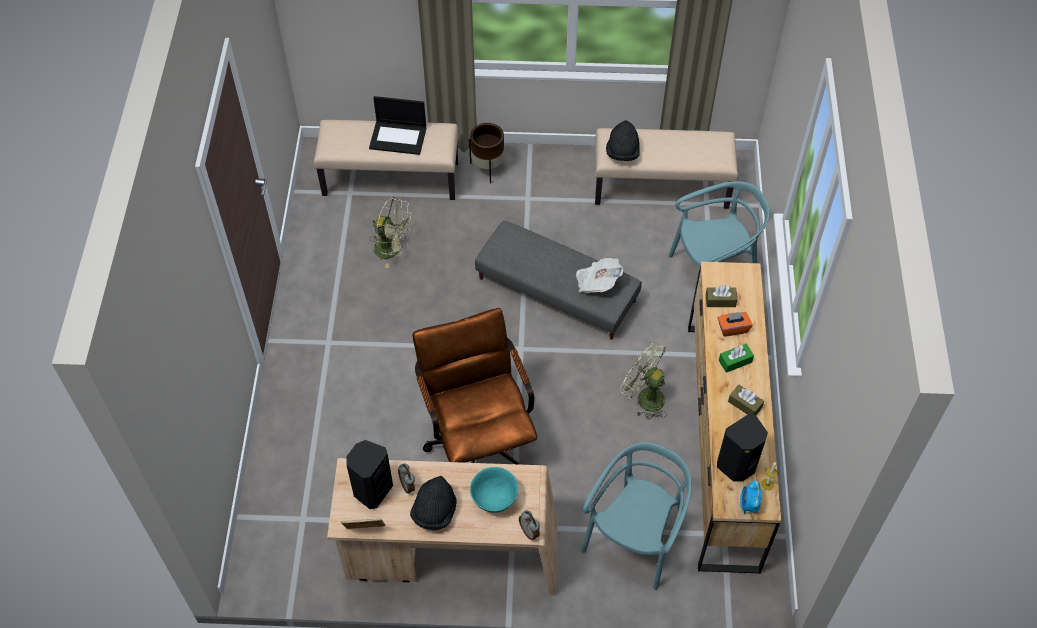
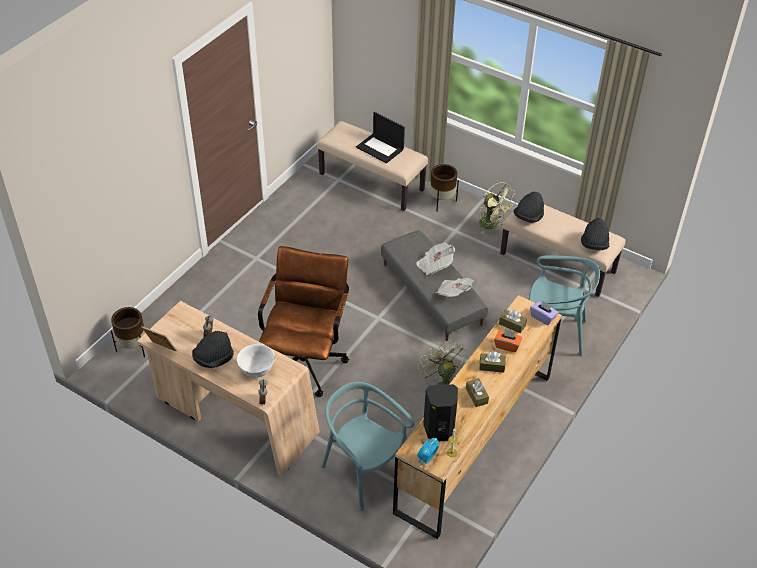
camera: 30 degrees right, 10 degrees down
(268, 531) = (133, 347): none -> brown planter
(372, 490) = (185, 328): black speaker -> none
(392, 249) = (340, 223): green fan -> green fan (493, 225)
(495, 500) = (257, 371): turquoise bowl -> white bowl
(553, 257) = (435, 265): none -> newspaper
(635, 539) = (364, 471): turquoise chair -> turquoise chair turned 105 degrees counterclockwise
(712, 155) = (594, 244): none -> black hat
(735, 361) = (492, 366): green tissue box -> brown tissue box
(744, 276) = (543, 317): none -> purple tissue box

